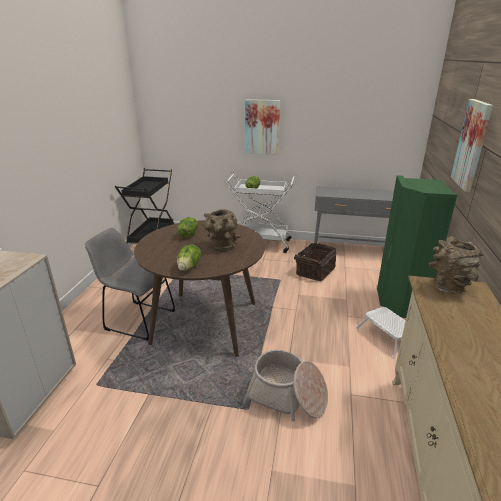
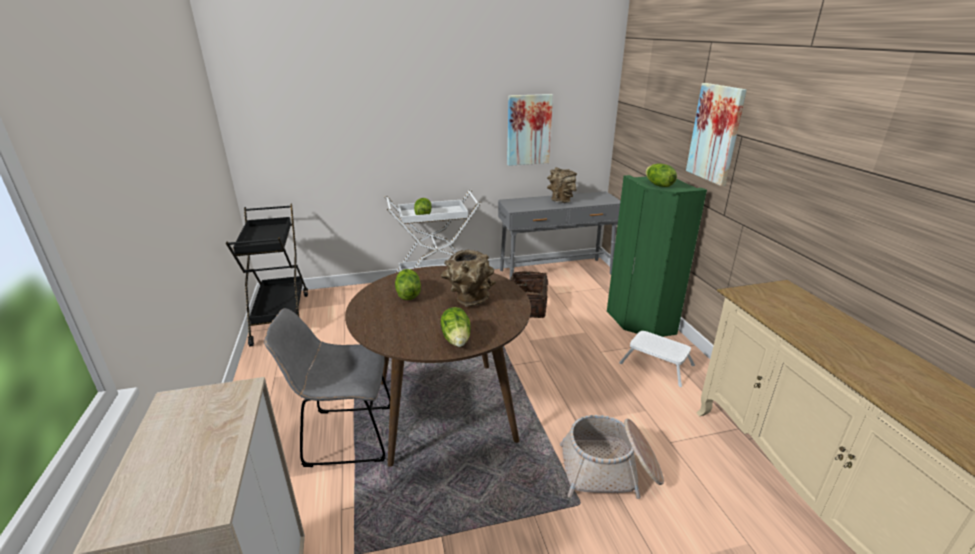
camera: 25 degrees left, 0 degrees up
(262, 127) = (421, 131): picture -> picture (528, 130)
(416, 185) = (658, 185): none -> lettuce
(448, 286) = (765, 292): brown vase -> brown vase (560, 200)

